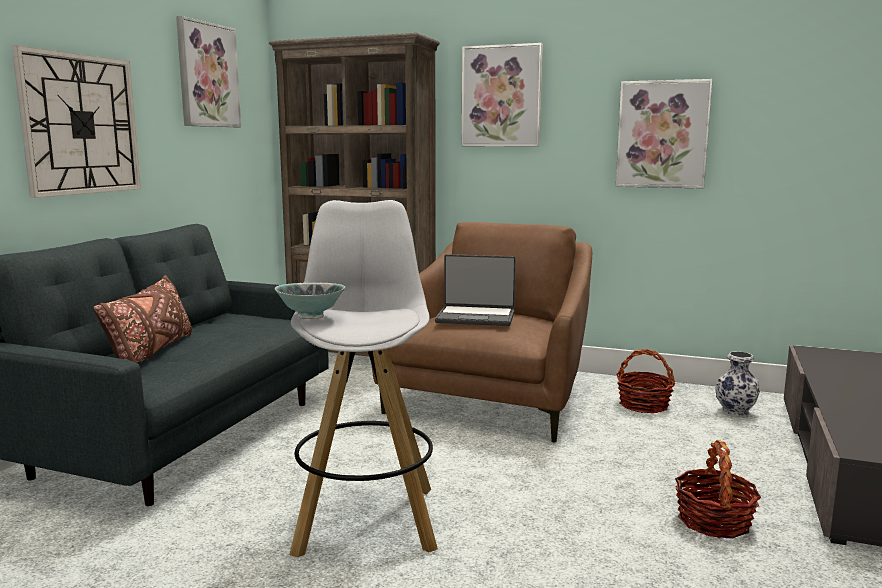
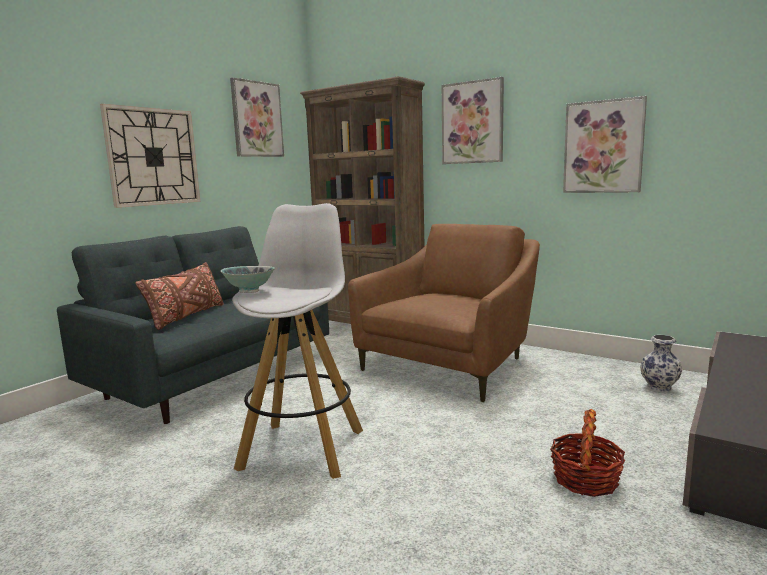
camera: 15 degrees right, 0 degrees up
(476, 317) = (432, 298): laptop -> none
(644, 405) = (577, 377): basket -> none

